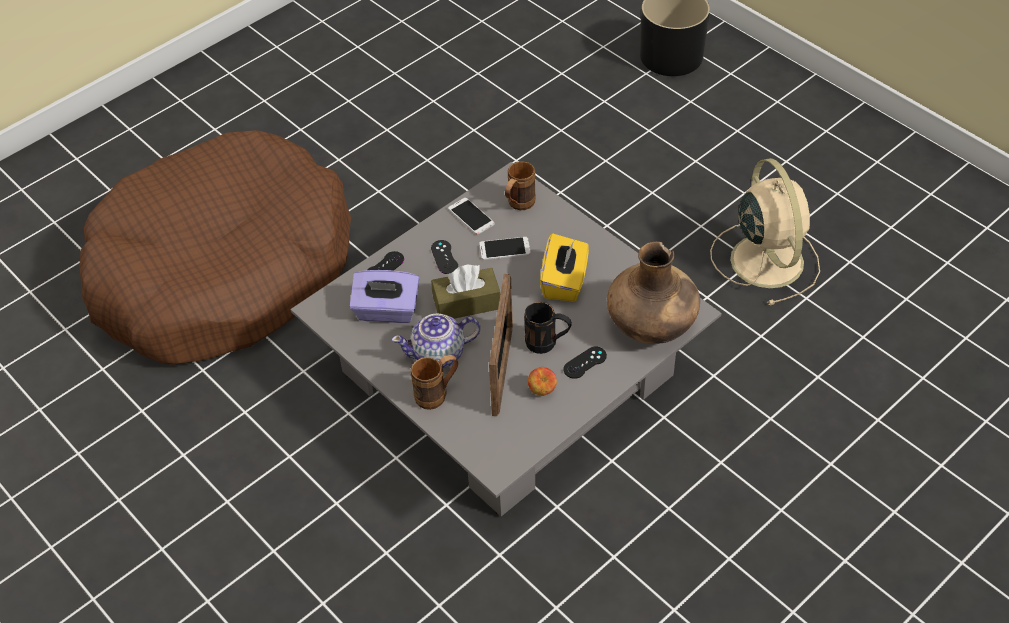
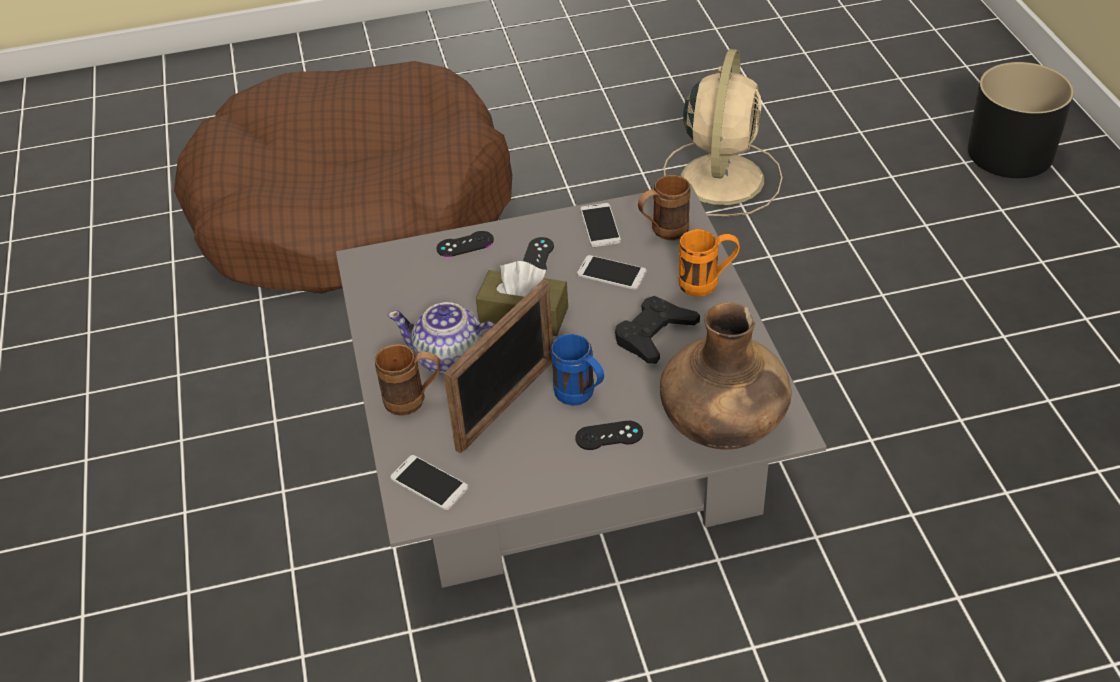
camera: 30 degrees right, 5 degrees down
(387, 311) = (431, 291): purple tissue box -> none
(491, 445) = (429, 483): none -> phone
(542, 390) = (534, 446): apple -> none
(547, 344) = (580, 397): black mug -> blue mug
(564, 282) = (654, 335): yellow tissue box -> black game controller
(574, 232) = (707, 284): none -> orange mug
(765, 258) = (980, 423): beige fan -> beige fan (722, 176)

